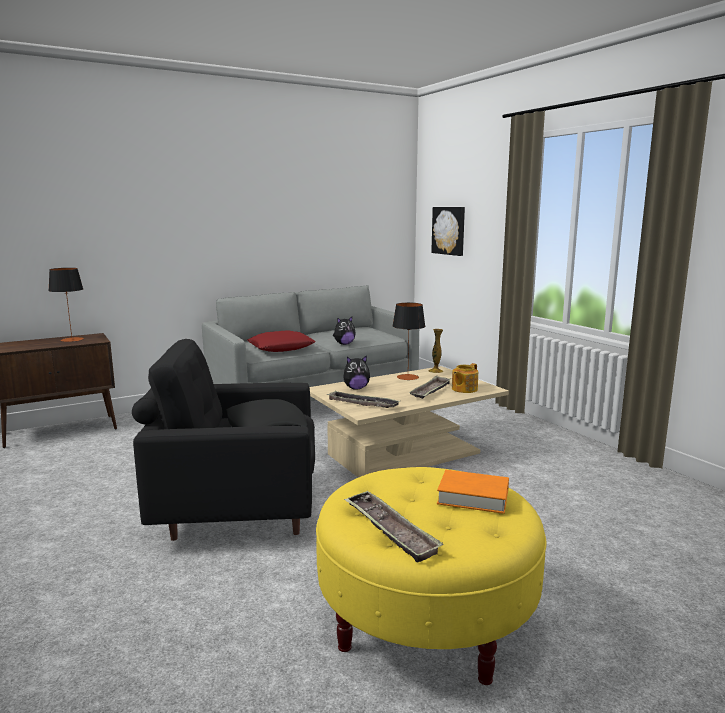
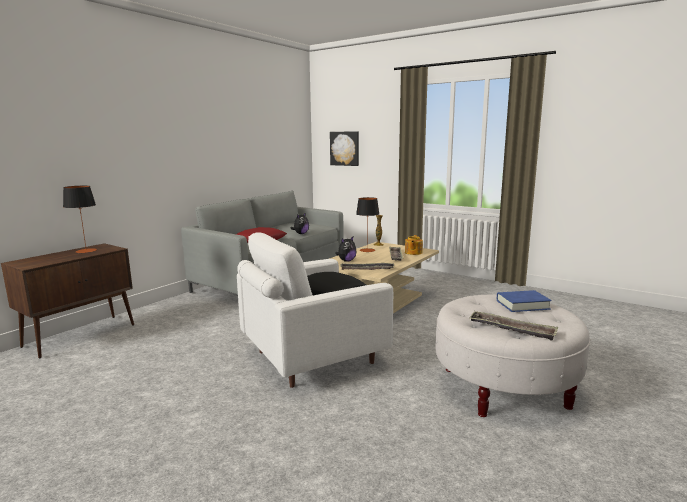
camera: 25 degrees left, 0 degrees up
(237, 509) = (312, 357): black armchair -> white armchair
(426, 618) = (504, 387): yellow ottoman -> white ottoman
(473, 497) = (522, 305): orange book -> blue book

